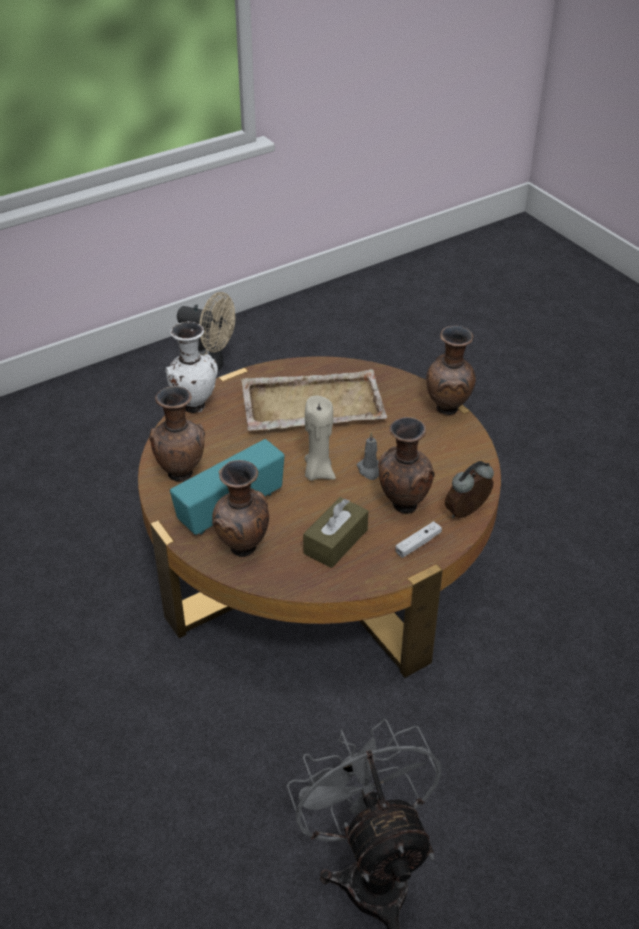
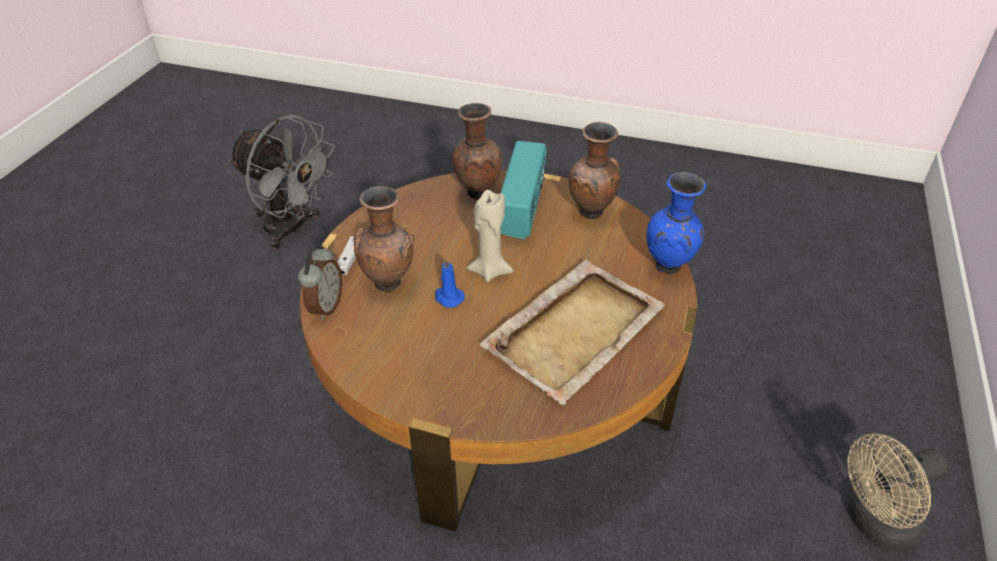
camera: 140 degrees right, 0 degrees up
(194, 405) = (669, 268): white vase -> blue vase
(335, 541) = (416, 230): brown tissue box -> none
(370, 470) = (448, 297): grey candle -> blue candle
(448, 410) = (433, 411): brown vase -> none

